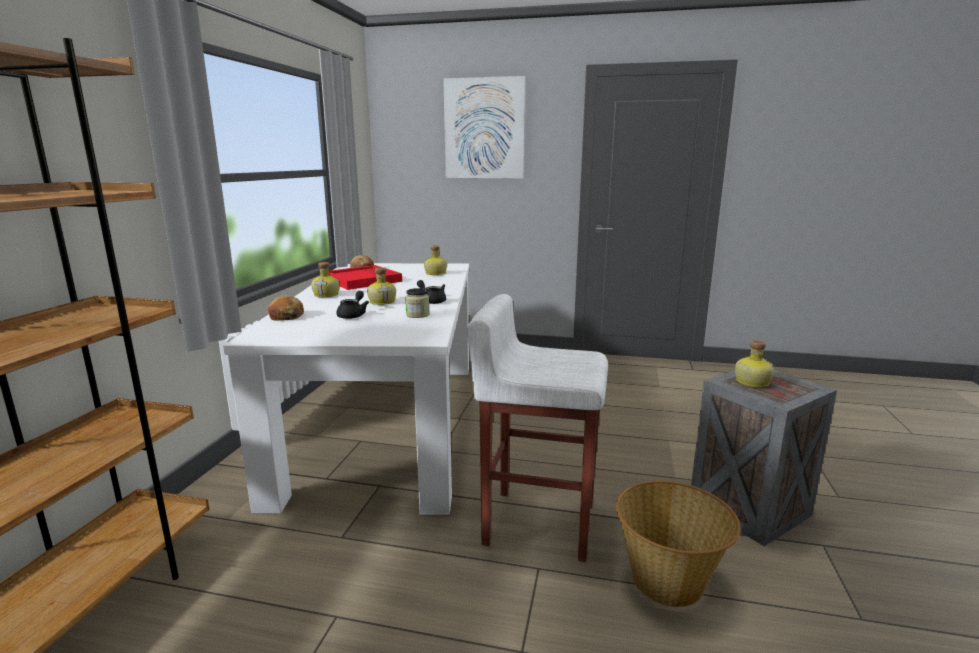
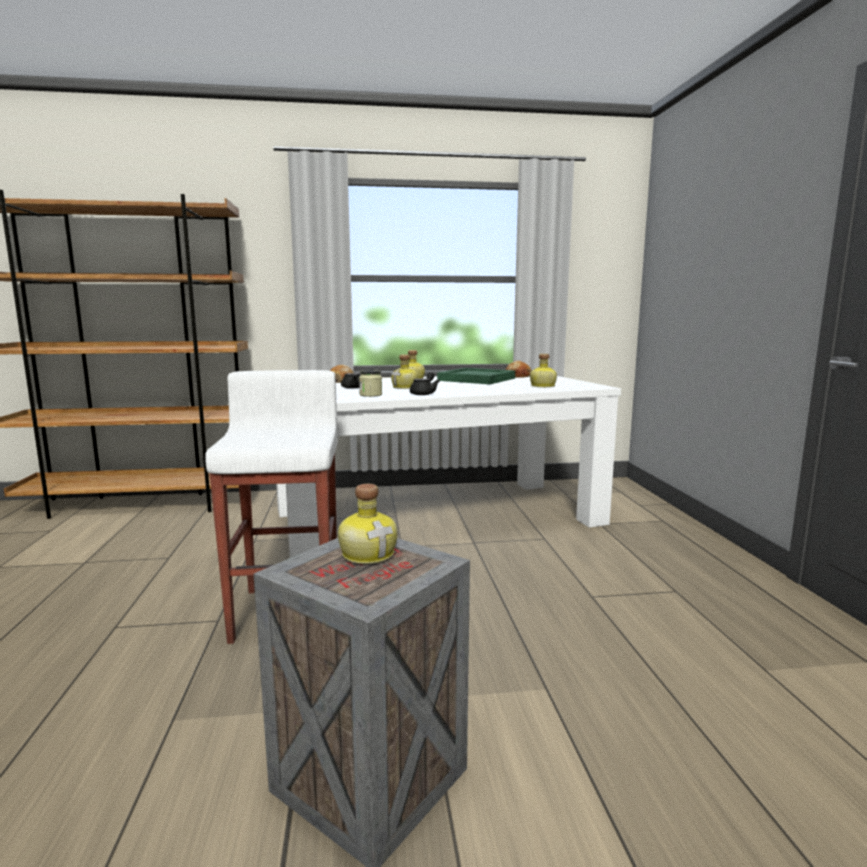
camera: 70 degrees right, 5 degrees down
(363, 280) = (477, 379): red tray -> green tray
(484, 129) = (727, 211): picture -> none
(668, 582) = (193, 699): basket -> none

